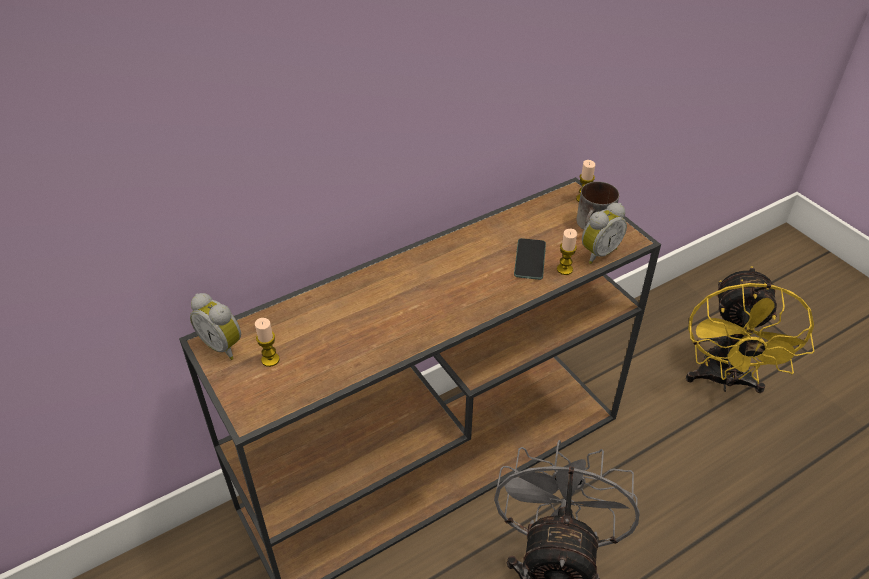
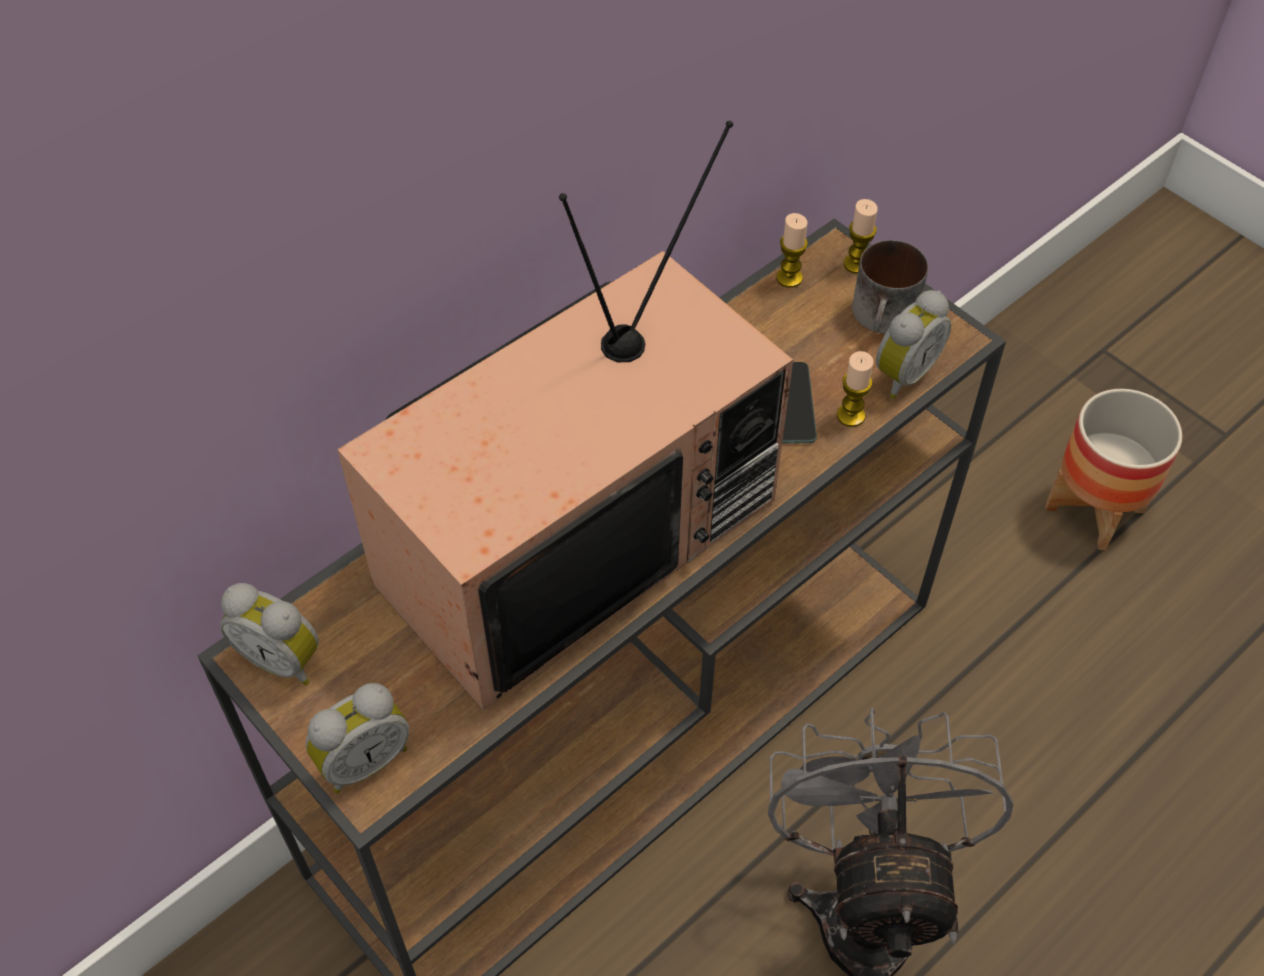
camera: 10 degrees left, 10 degrees up
(251, 400) = (363, 759): none -> alarm clock
(270, 359) = (375, 674): candle -> candle (789, 278)
(398, 307) = (577, 534): none -> television
(723, 380) = (1094, 509): yellow fan -> planter

